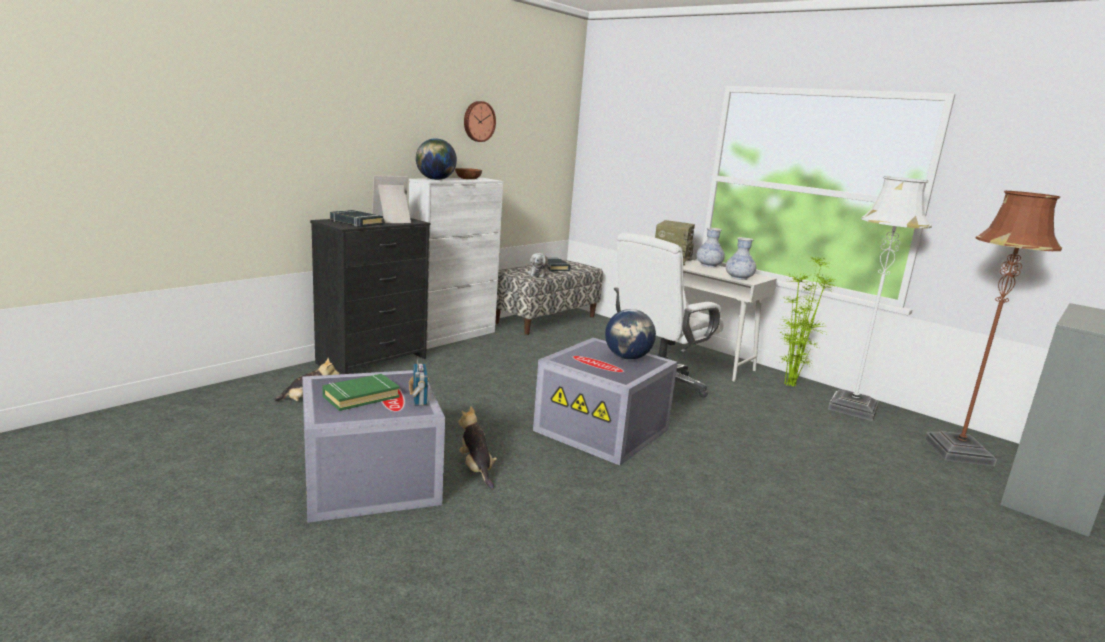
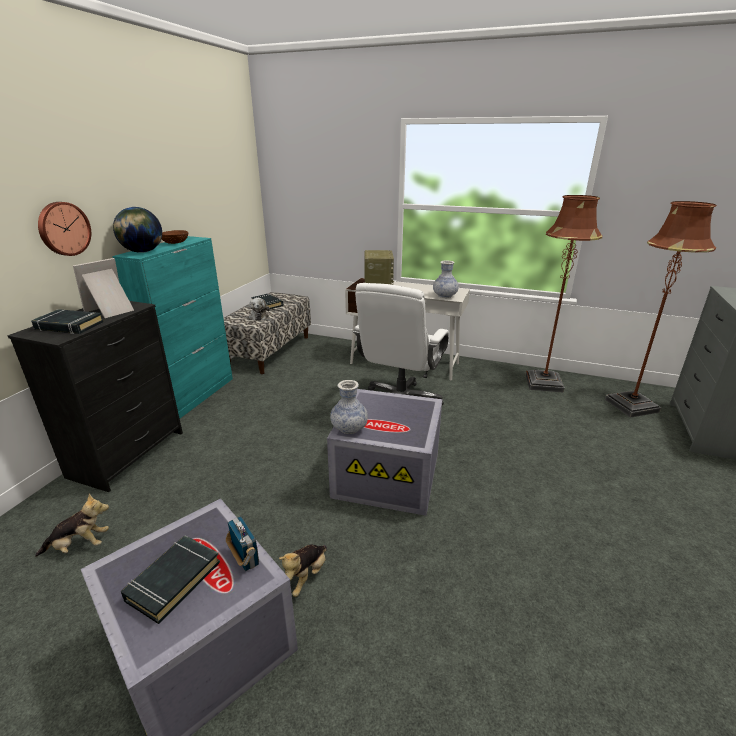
camera: 20 degrees left, 10 degrees up
(361, 396) = (173, 580): green book -> black book
(453, 336) = (196, 395): white cabinet -> turquoise cabinet
(476, 469) = (305, 576): plush toy -> plush toy turned 105 degrees counterclockwise
(478, 121) = (168, 178): wall clock -> wall clock (63, 229)
(627, 358) = (401, 408): globe -> none
(708, 265) = (410, 285): vase -> vase (349, 428)
(791, 386) = (491, 372): potted plant -> none
(853, 408) = (543, 383): white floor lamp -> brown floor lamp

